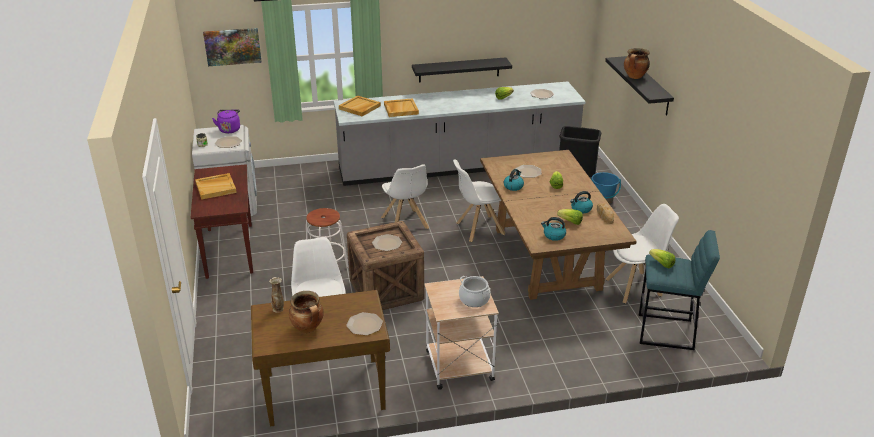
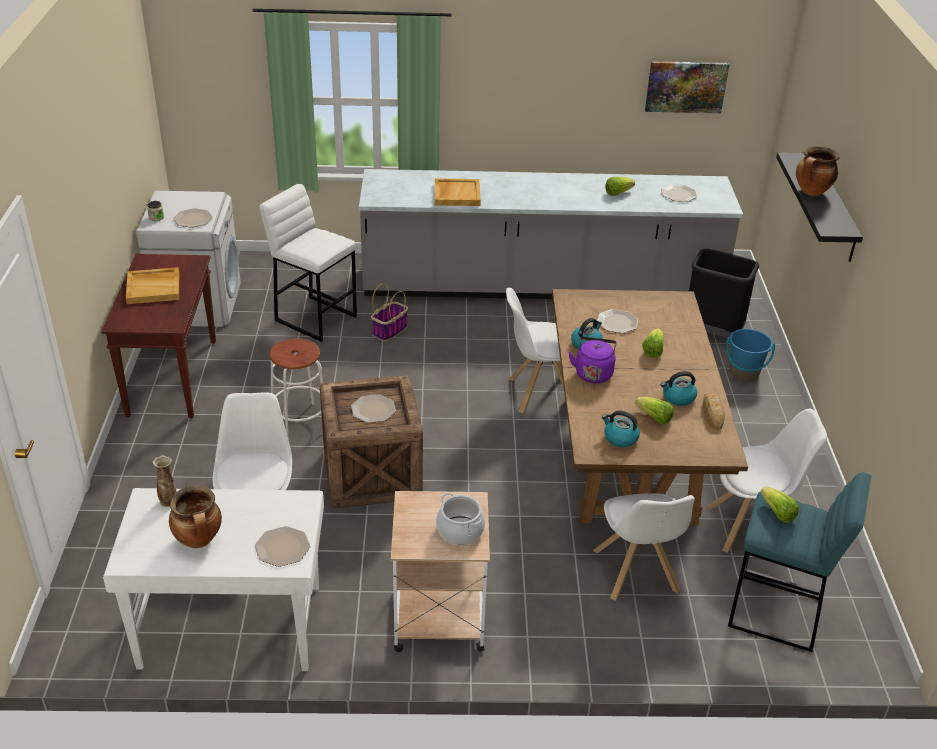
camera: 10 degrees right, 5 degrees up
(229, 129) = (202, 197): purple kettle -> purple kettle (593, 373)
(232, 46) = (222, 74): picture -> picture (686, 86)
(314, 203) = (314, 318): none -> white stool
(324, 391) = (230, 625): brown desk -> white desk
(359, 107) = (397, 185): beige tray -> none
(367, 204) = (390, 330): none -> basket
(405, 224) = (434, 370): white chair -> white chair (637, 574)
(459, 70) = (559, 141): black shelf -> none

